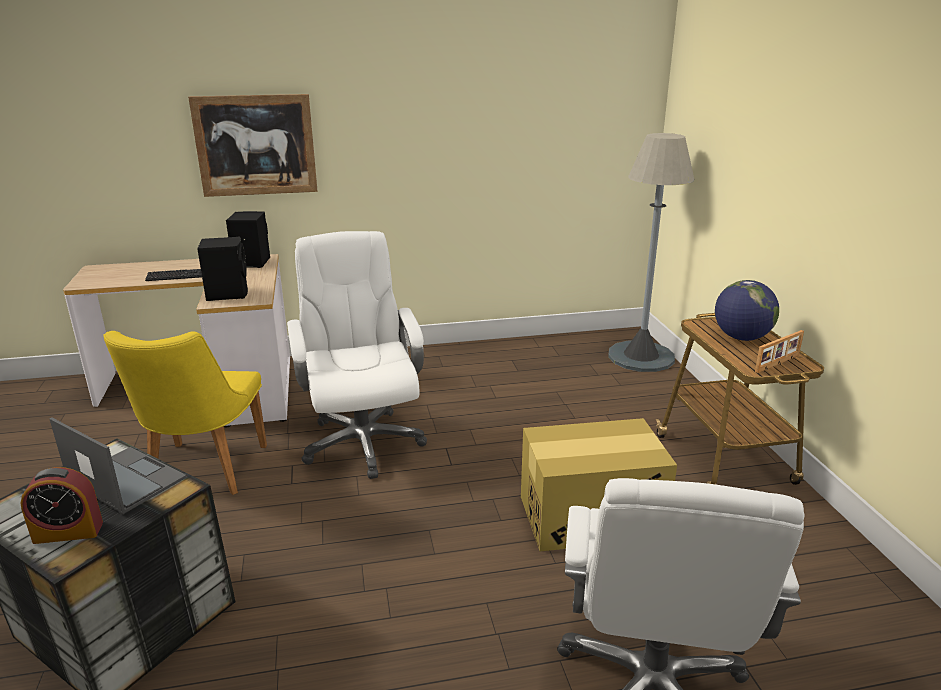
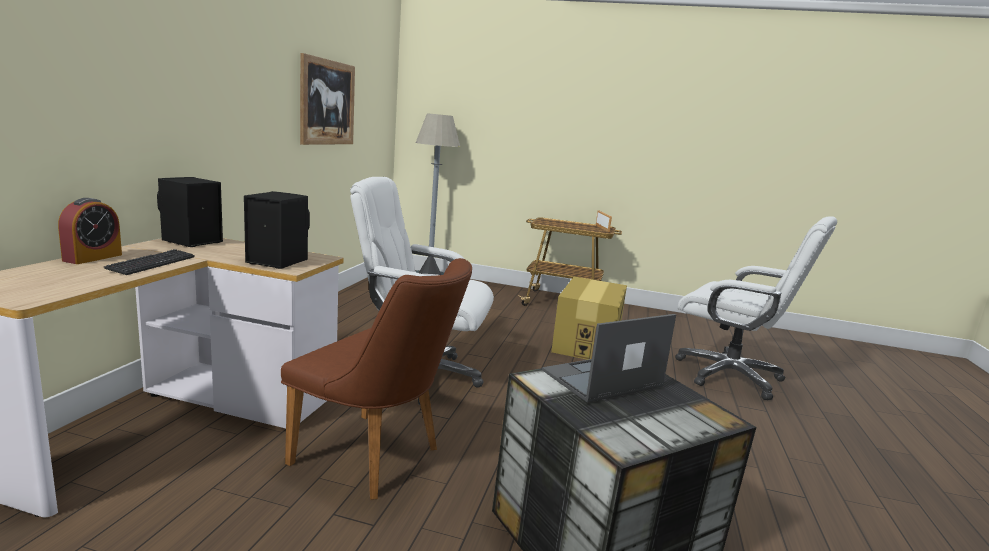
camera: 65 degrees left, 10 degrees down
(68, 532) = (680, 412): alarm clock -> alarm clock (93, 258)
(203, 474) = (377, 459): yellow chair -> brown chair
(255, 145) = (165, 95): picture -> picture (327, 102)
(741, 338) = (565, 224): globe -> none

